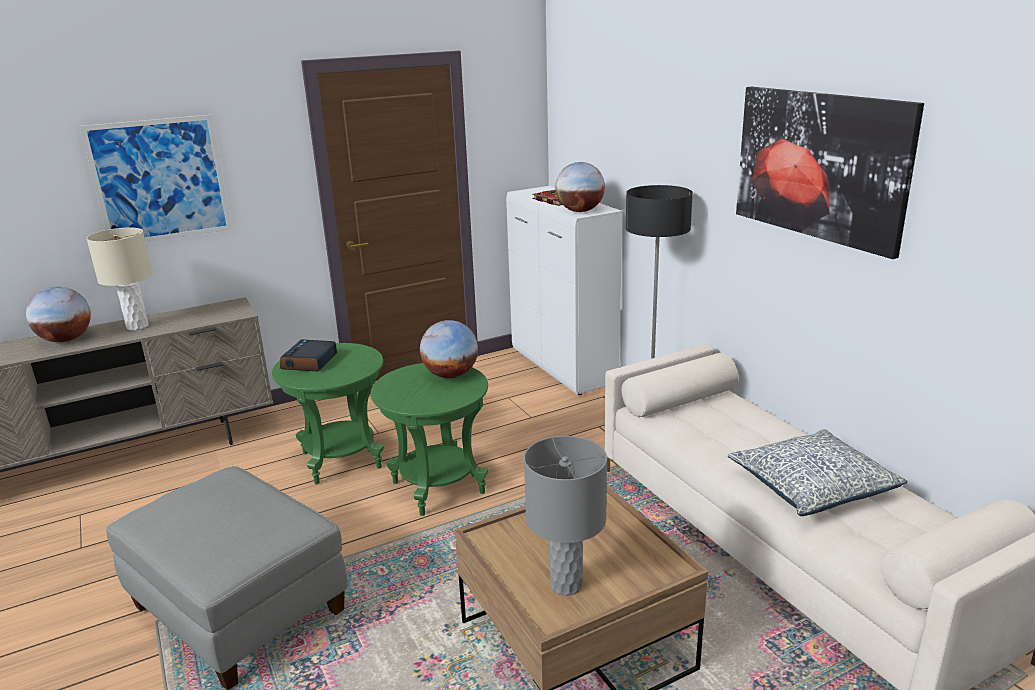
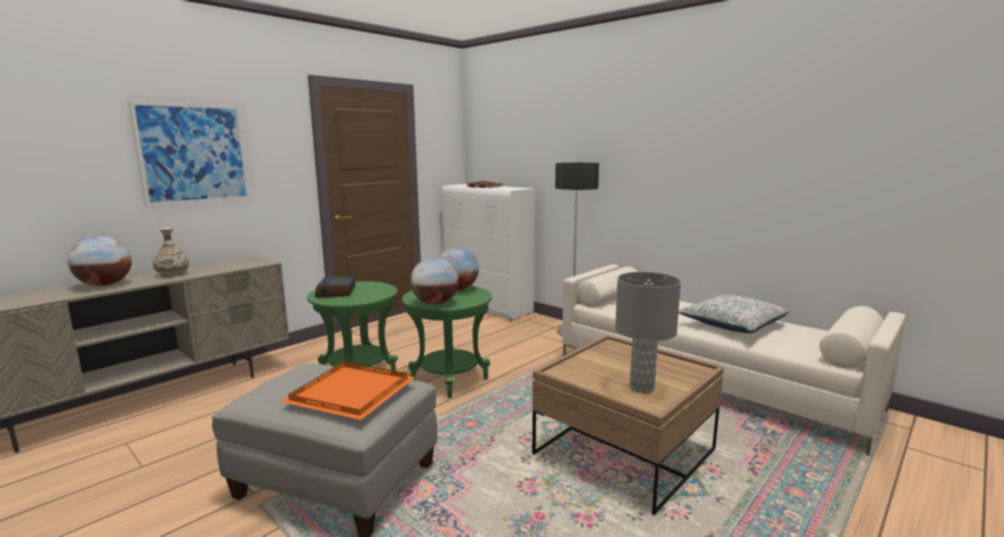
camera: 20 degrees left, 10 degrees down
(138, 326) = (173, 274): beige table lamp -> vase
(233, 529) = (351, 394): none -> orange tray
(580, 211) = (508, 189): globe -> globe (435, 303)
(819, 166) = (695, 130): picture -> none

